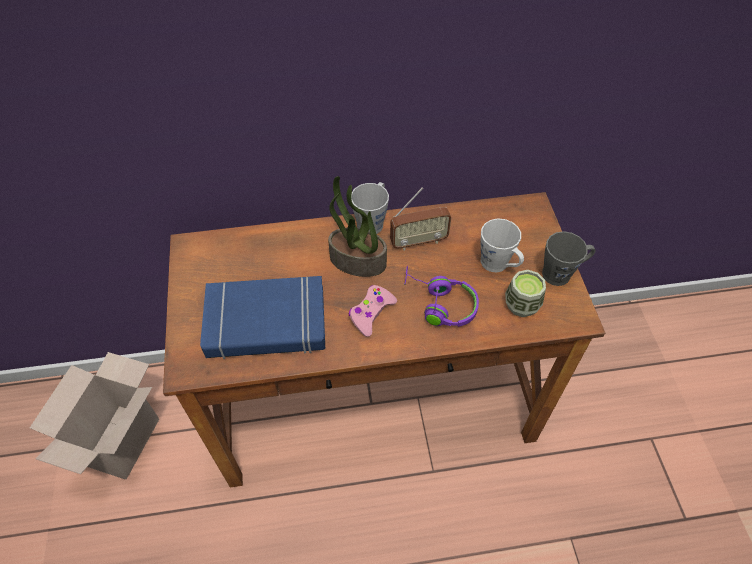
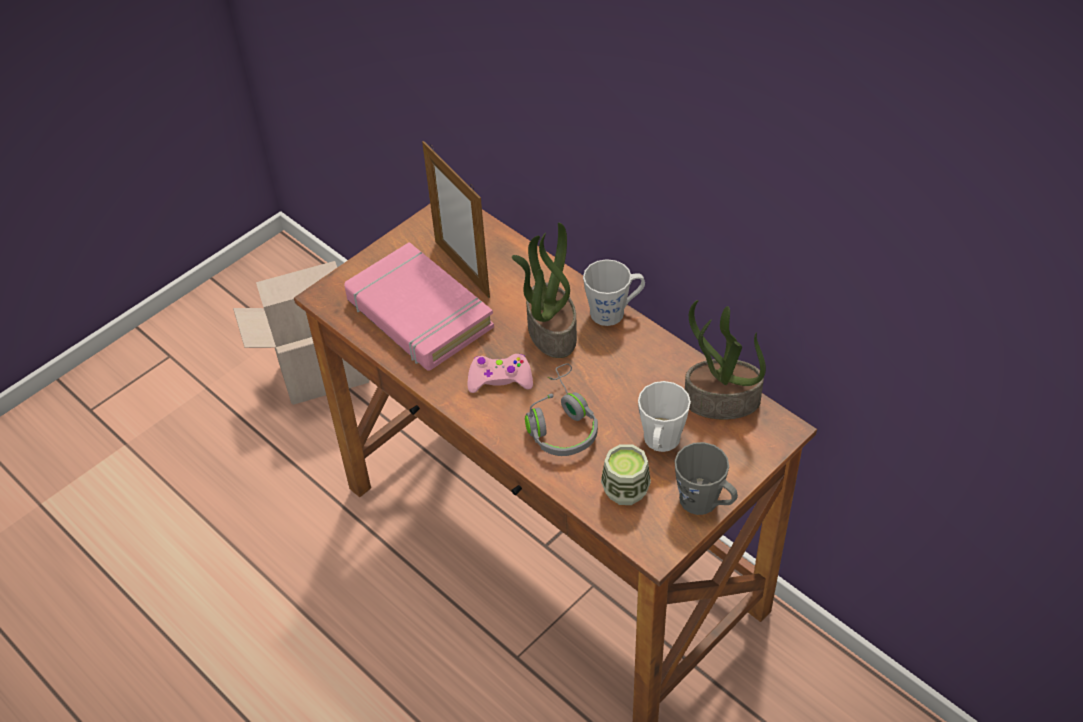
camera: 55 degrees right, 5 degrees down
(251, 273) = (462, 269): none -> picture frame
(266, 323) = (418, 314): blue book -> pink book
(418, 241) = (624, 362): radio -> none
(439, 303) = (561, 423): purple headphones -> grey headphones
(490, 218) = (721, 402): none -> potted plant

